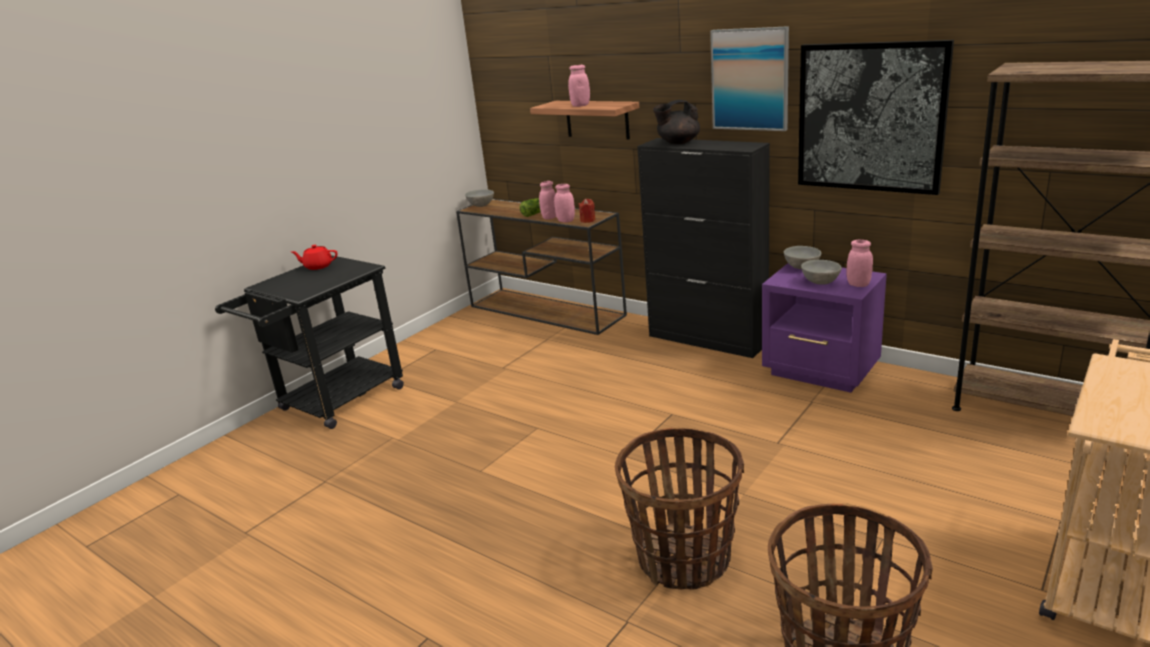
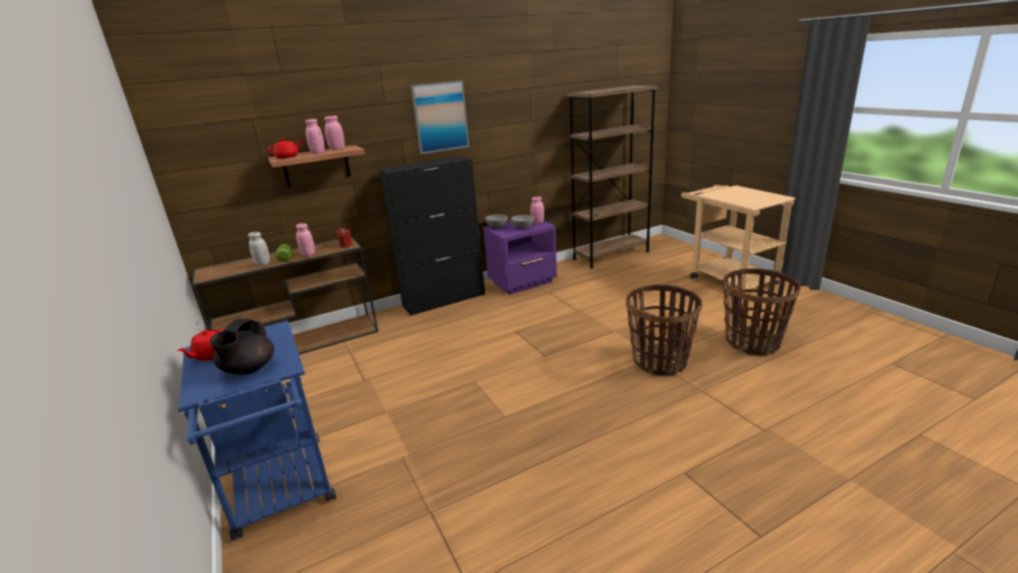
camera: 65 degrees left, 0 degrees up
(334, 403) = (282, 492): black cart -> blue cart
(481, 205) = (207, 273): grey bowl -> none
(515, 212) = (263, 264): none -> white jar
(555, 104) = (287, 157): none -> red teapot
(566, 221) = (329, 251): pink jar -> pink jar (337, 149)
(678, 142) = (407, 166): black teapot -> black teapot (248, 369)
(870, 117) = (511, 130): picture -> none

